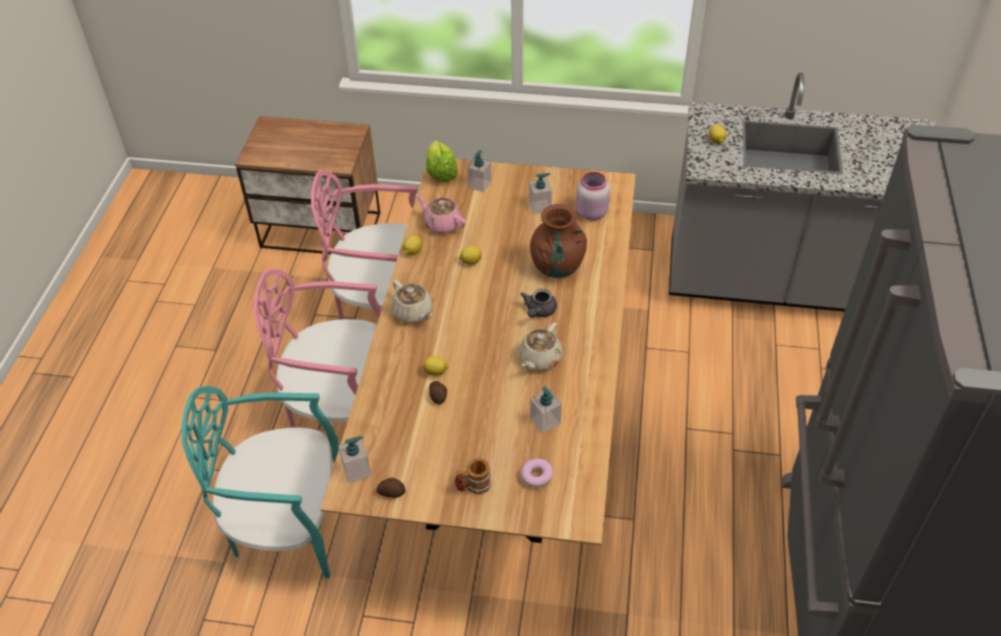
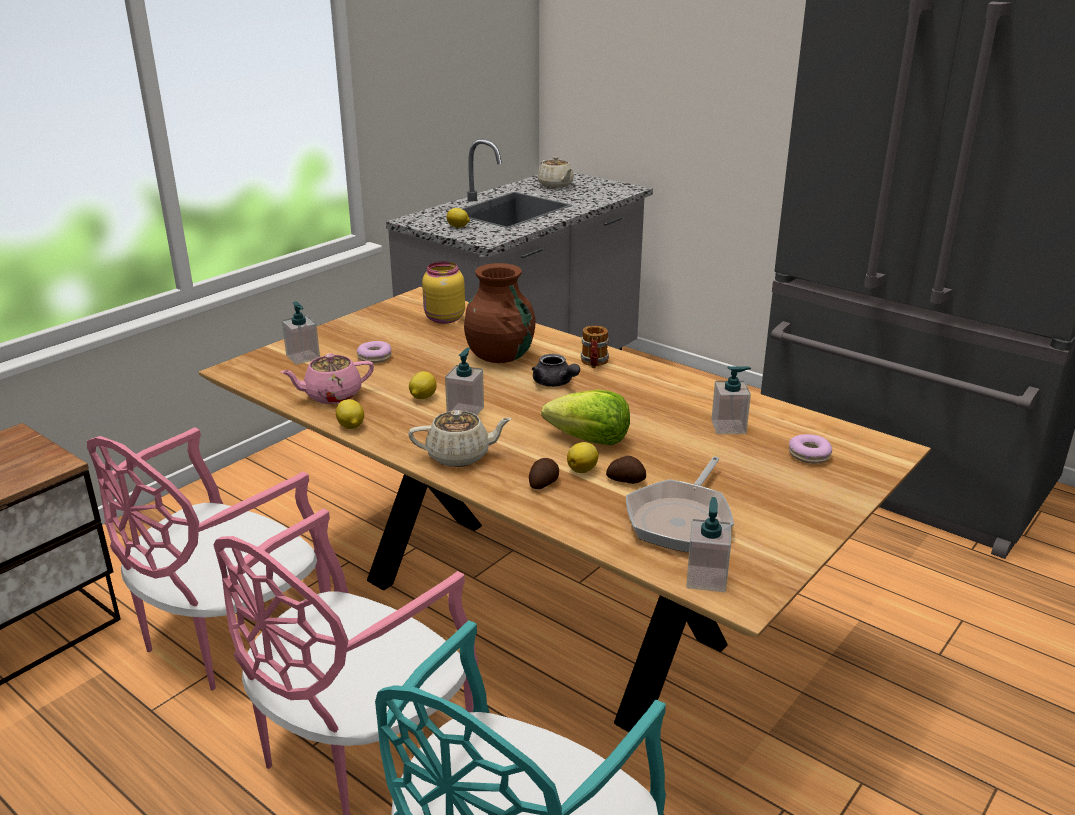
camera: 60 degrees left, 20 degrees down
(391, 492) = (767, 560): potato -> potato (543, 483)
(411, 438) = (681, 519): none -> frying pan
(441, 173) = (241, 372): lettuce -> lettuce (589, 440)
(473, 486) = (797, 498): mug -> mug (594, 363)
(505, 213) = (374, 357): none -> donut
(539, 359) = (629, 403): beige teapot -> beige teapot (556, 185)
(540, 207) = (394, 338): soap dispenser -> soap dispenser (465, 411)
(590, 212) = (443, 319): pink jar -> yellow jar

